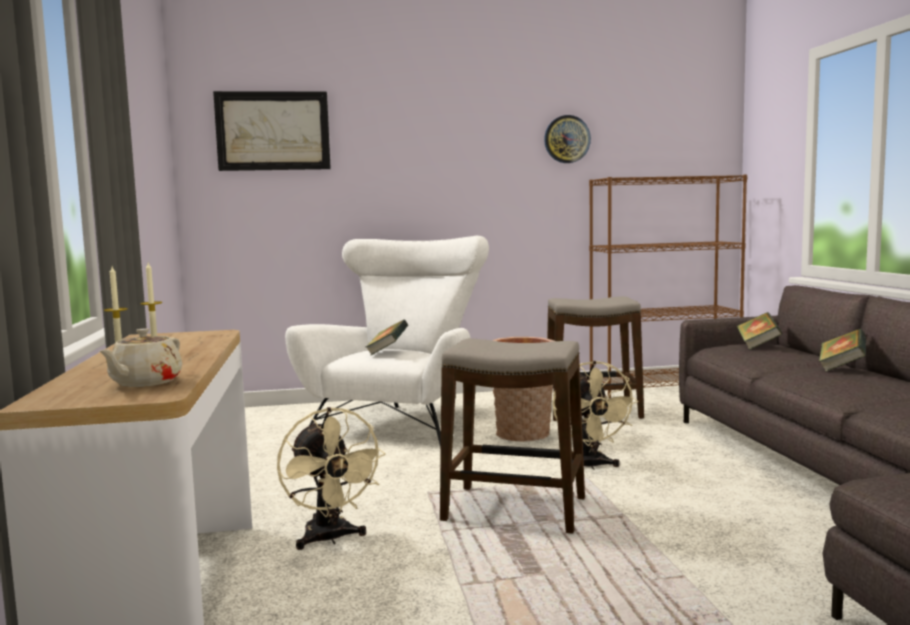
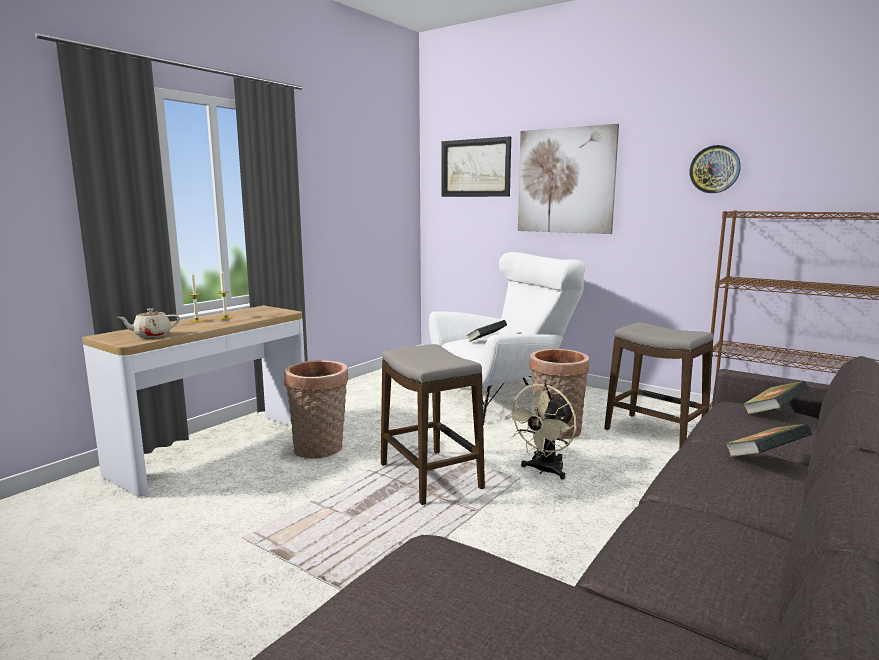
camera: 45 degrees right, 5 degrees up
(330, 539) = (320, 450): beige fan -> basket
(406, 149) = (565, 181): none -> picture

